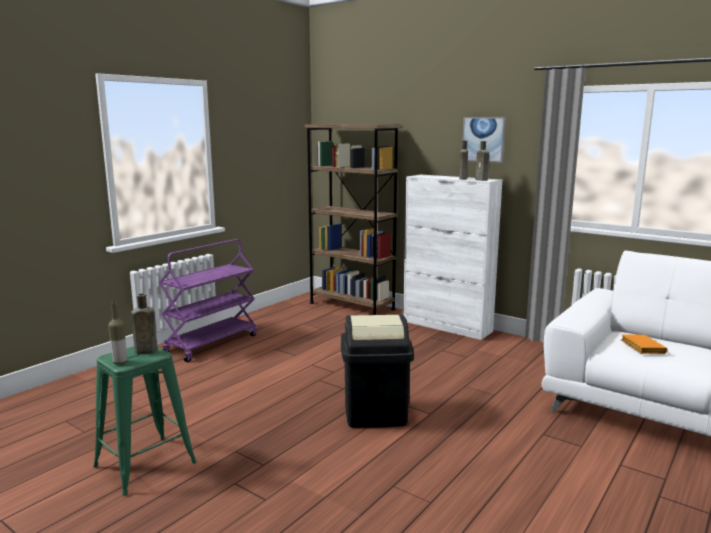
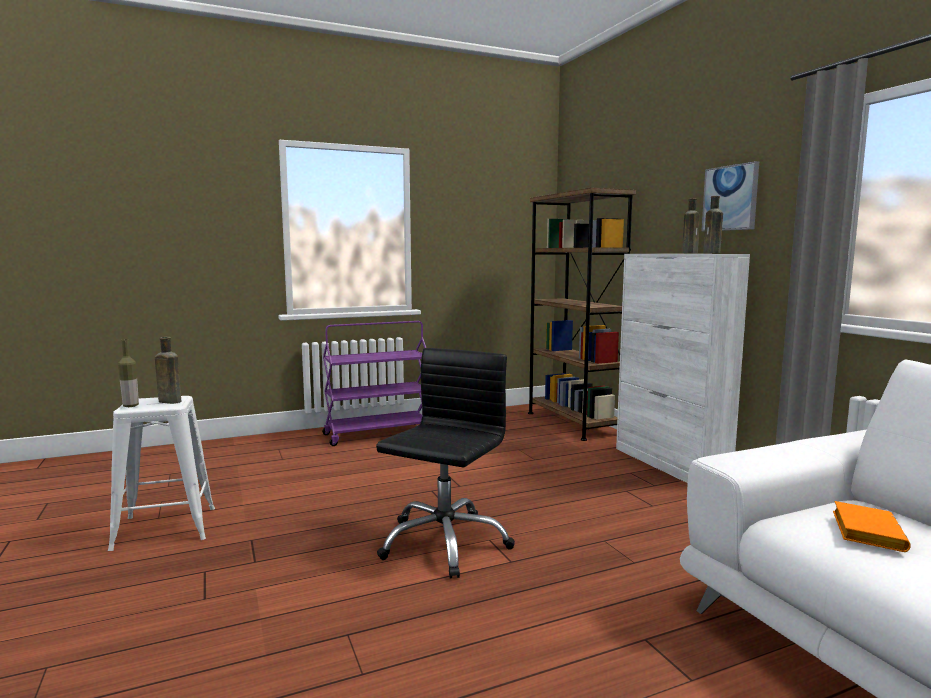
camera: 30 degrees right, 5 degrees down
(145, 464) = (165, 528): green stool -> white stool
(375, 413) = (444, 542): black trash can -> black office chair

